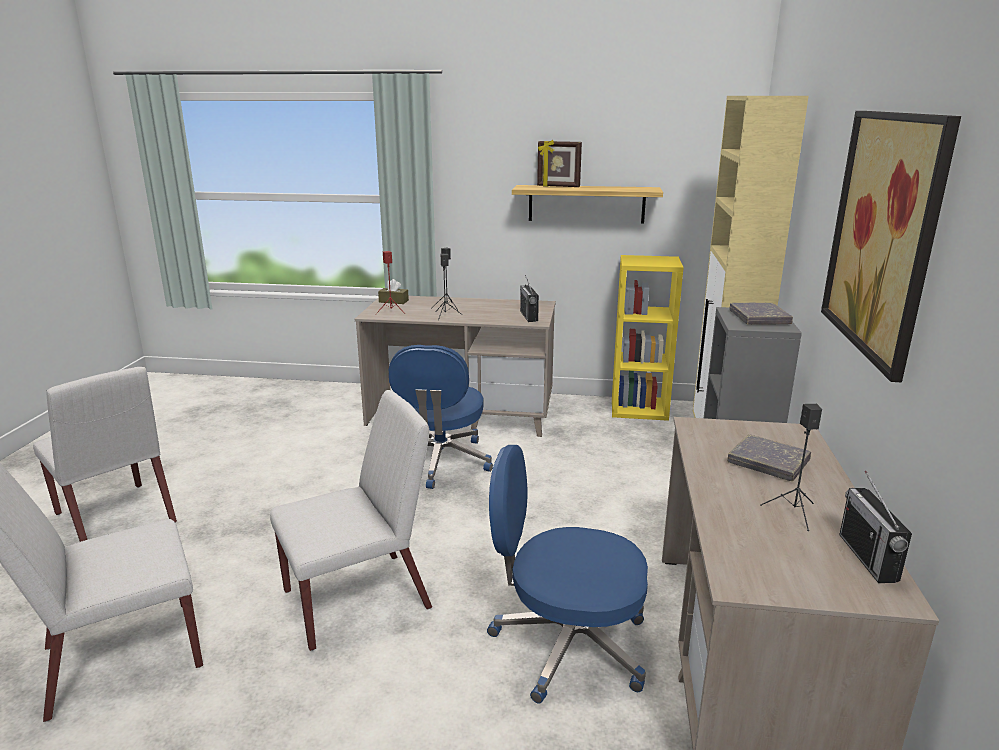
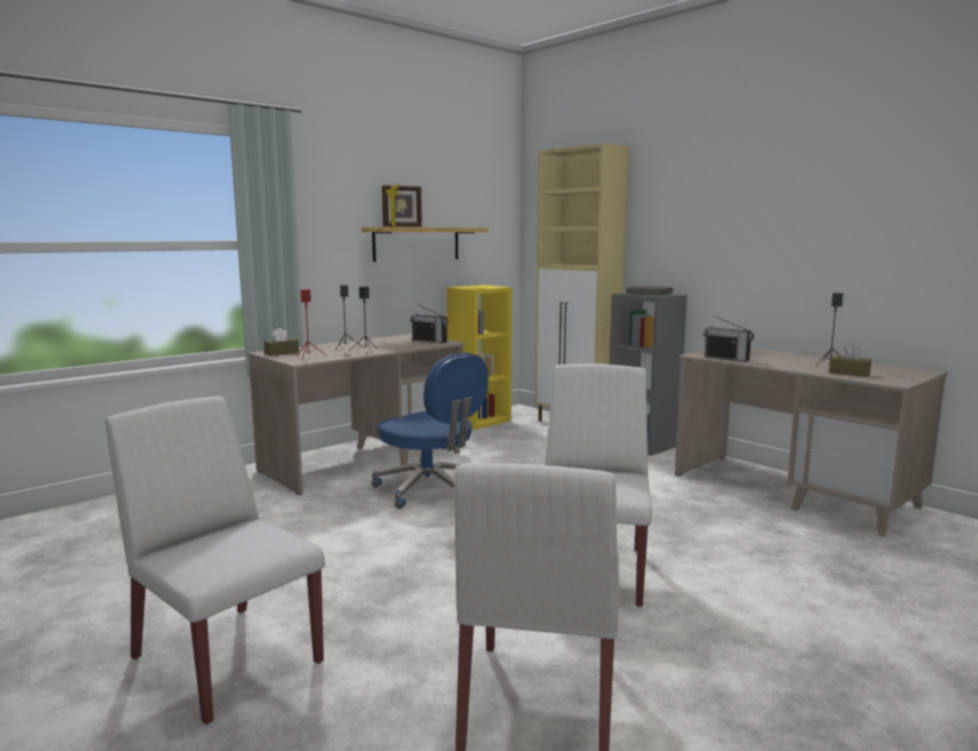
camera: 50 degrees left, 10 degrees down
(116, 519) = (225, 659): white chair -> white chair turned 135 degrees counterclockwise
(567, 644) = (730, 525): blue office chair -> none
(750, 537) = (849, 373): none -> brown tissue box
(768, 462) = (767, 356): grey book -> none
(867, 558) = (886, 367): radio -> radio (726, 359)
(884, 234) = (784, 208): picture -> none

